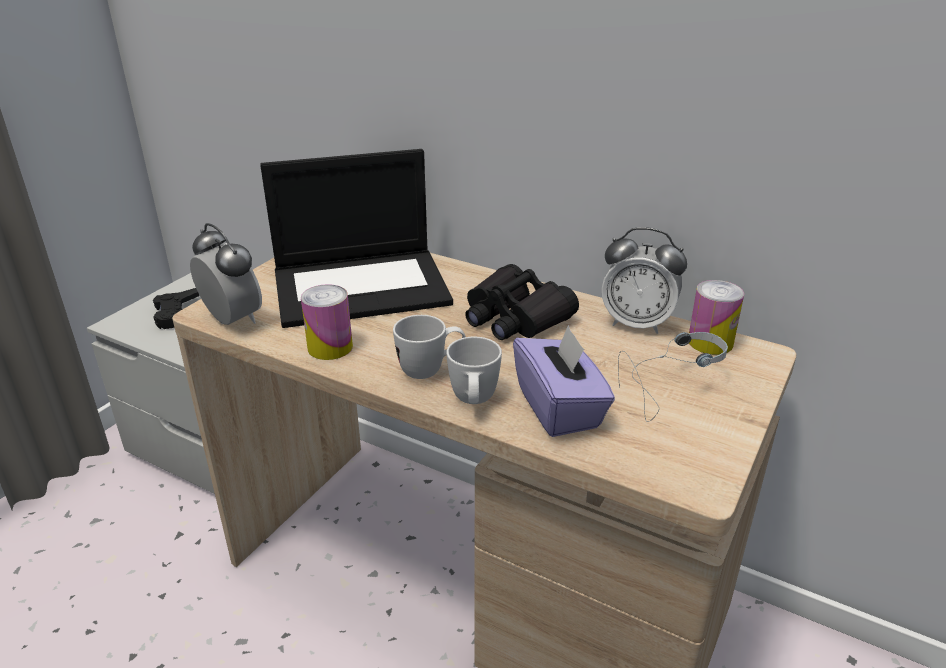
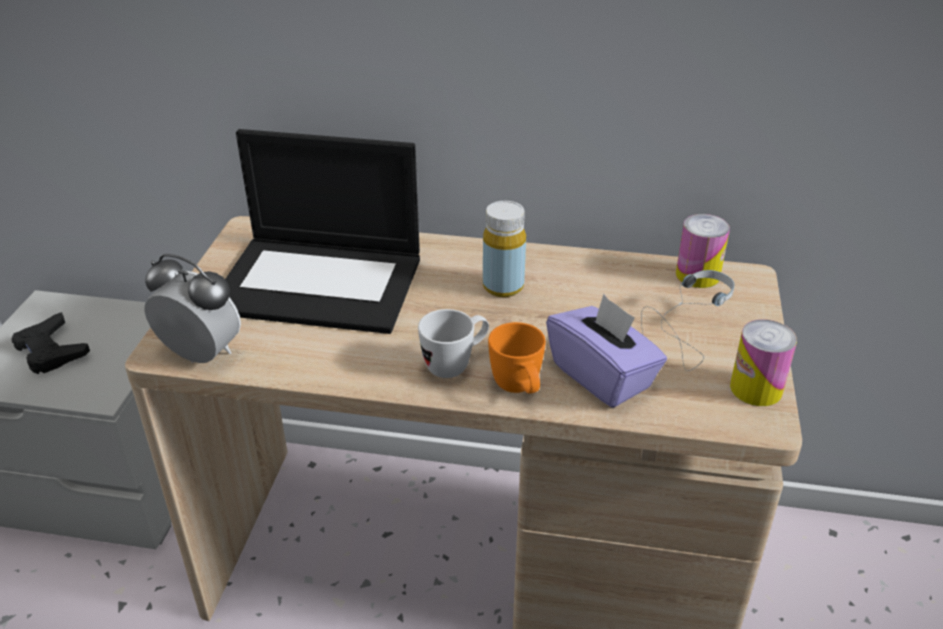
camera: 20 degrees left, 5 degrees up
(330, 347) = (334, 363): can -> can (756, 388)
(362, 286) = (322, 283): laptop -> laptop turned 45 degrees clockwise
(474, 402) = (519, 390): white mug -> orange mug
(515, 317) = (503, 286): black binoculars -> yellow bottle
(637, 323) = (622, 269): alarm clock -> none

